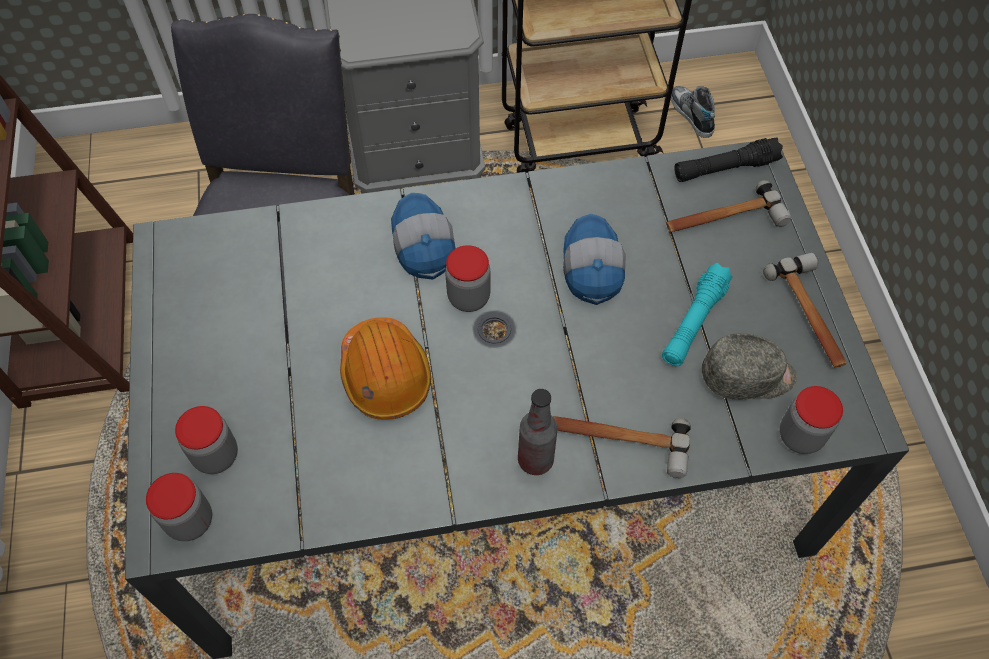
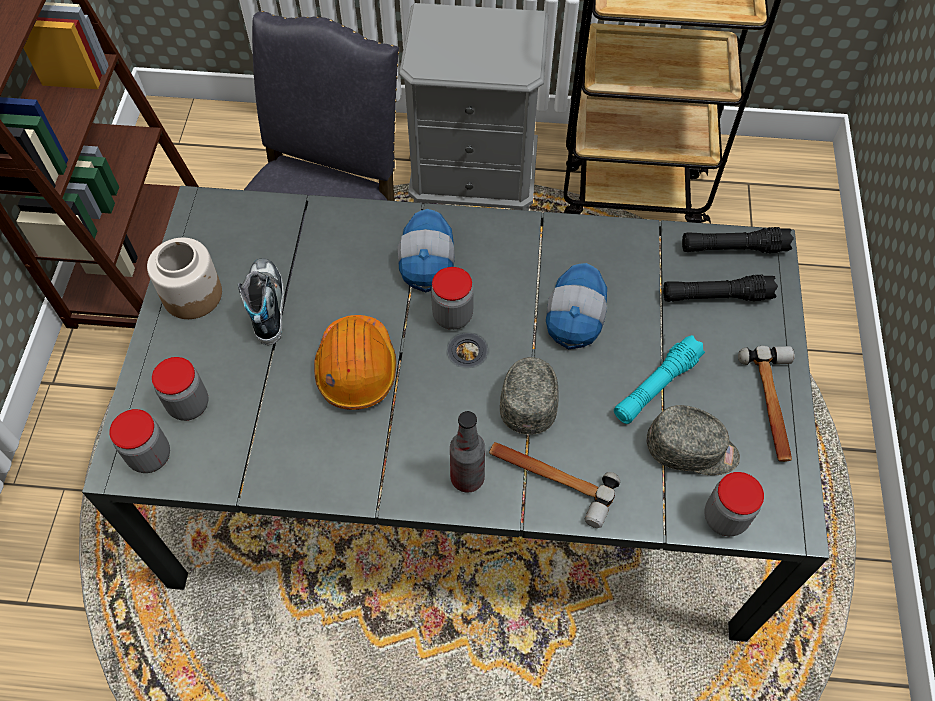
camera: 15 degrees right, 0 degrees up
(183, 337) = (192, 294): none -> jar
(572, 363) = (529, 397): none -> grey cap
(691, 115) = (750, 192): shoe -> shoe (266, 304)
(723, 219) = (716, 296): hammer -> black flashlight

